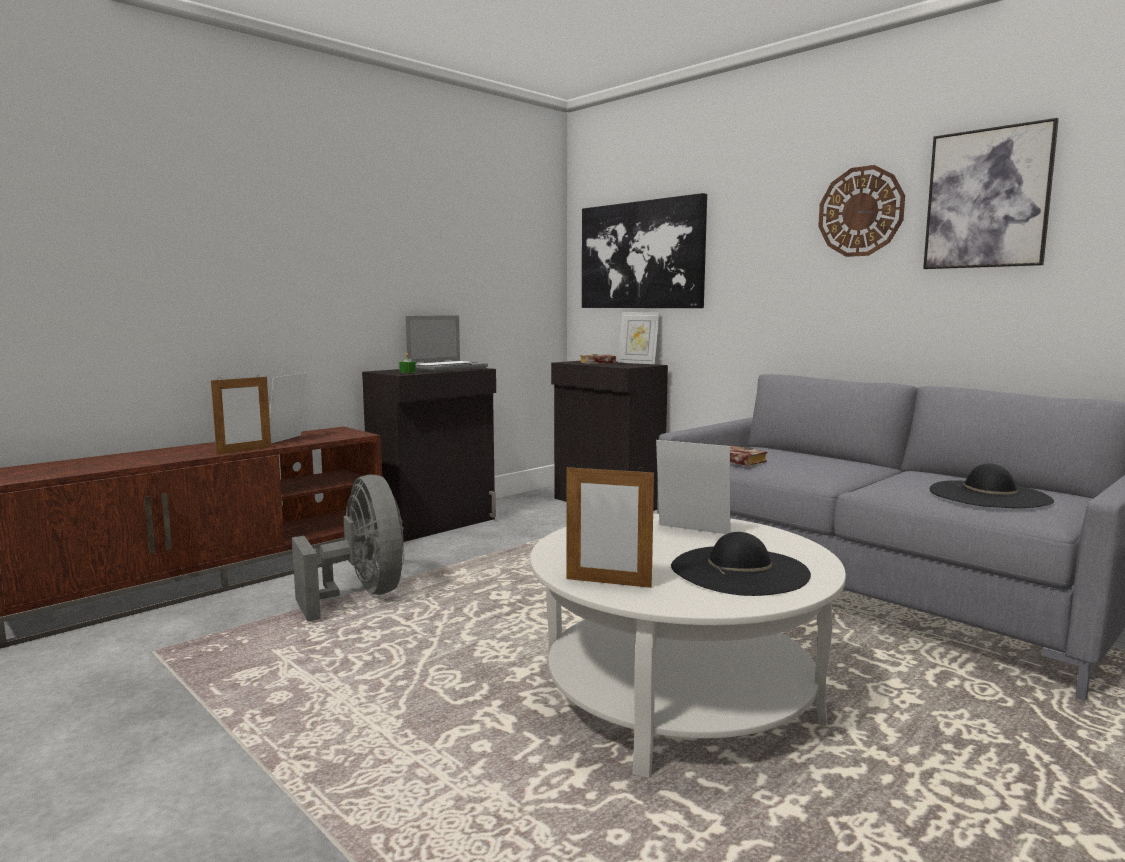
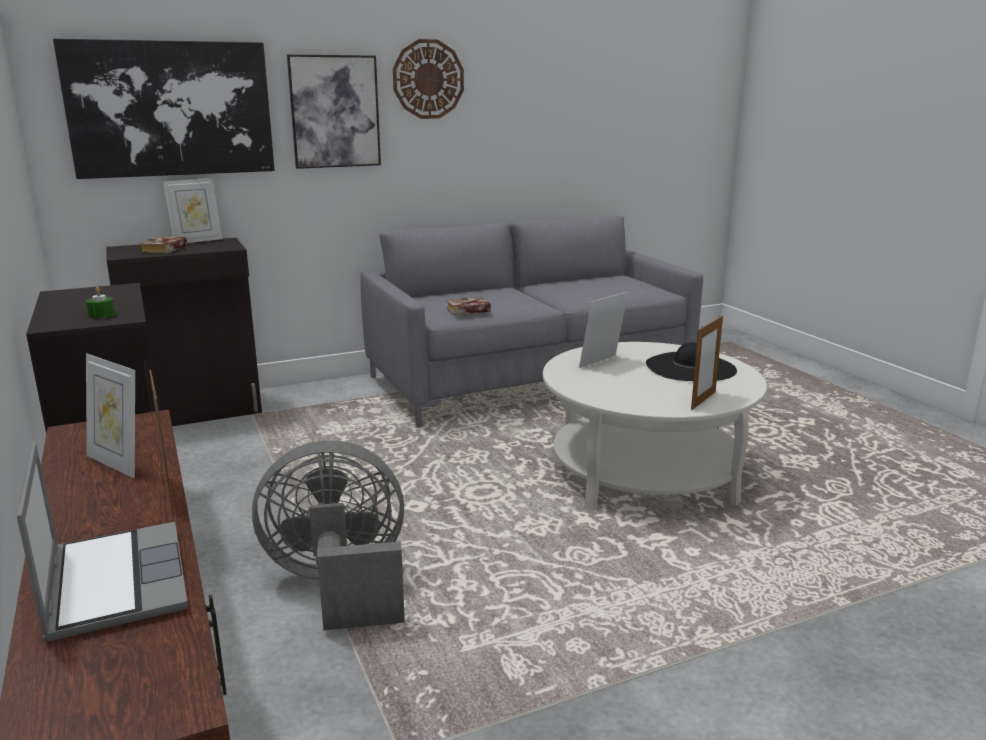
camera: 70 degrees left, 10 degrees up
(447, 368) = (86, 297): laptop -> laptop (113, 581)
(987, 199) = (518, 78): picture -> picture (335, 112)
(989, 495) = (616, 287): black hat -> none

